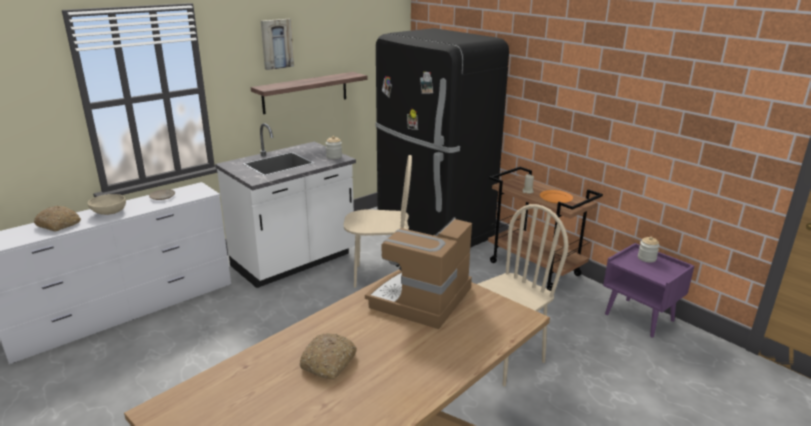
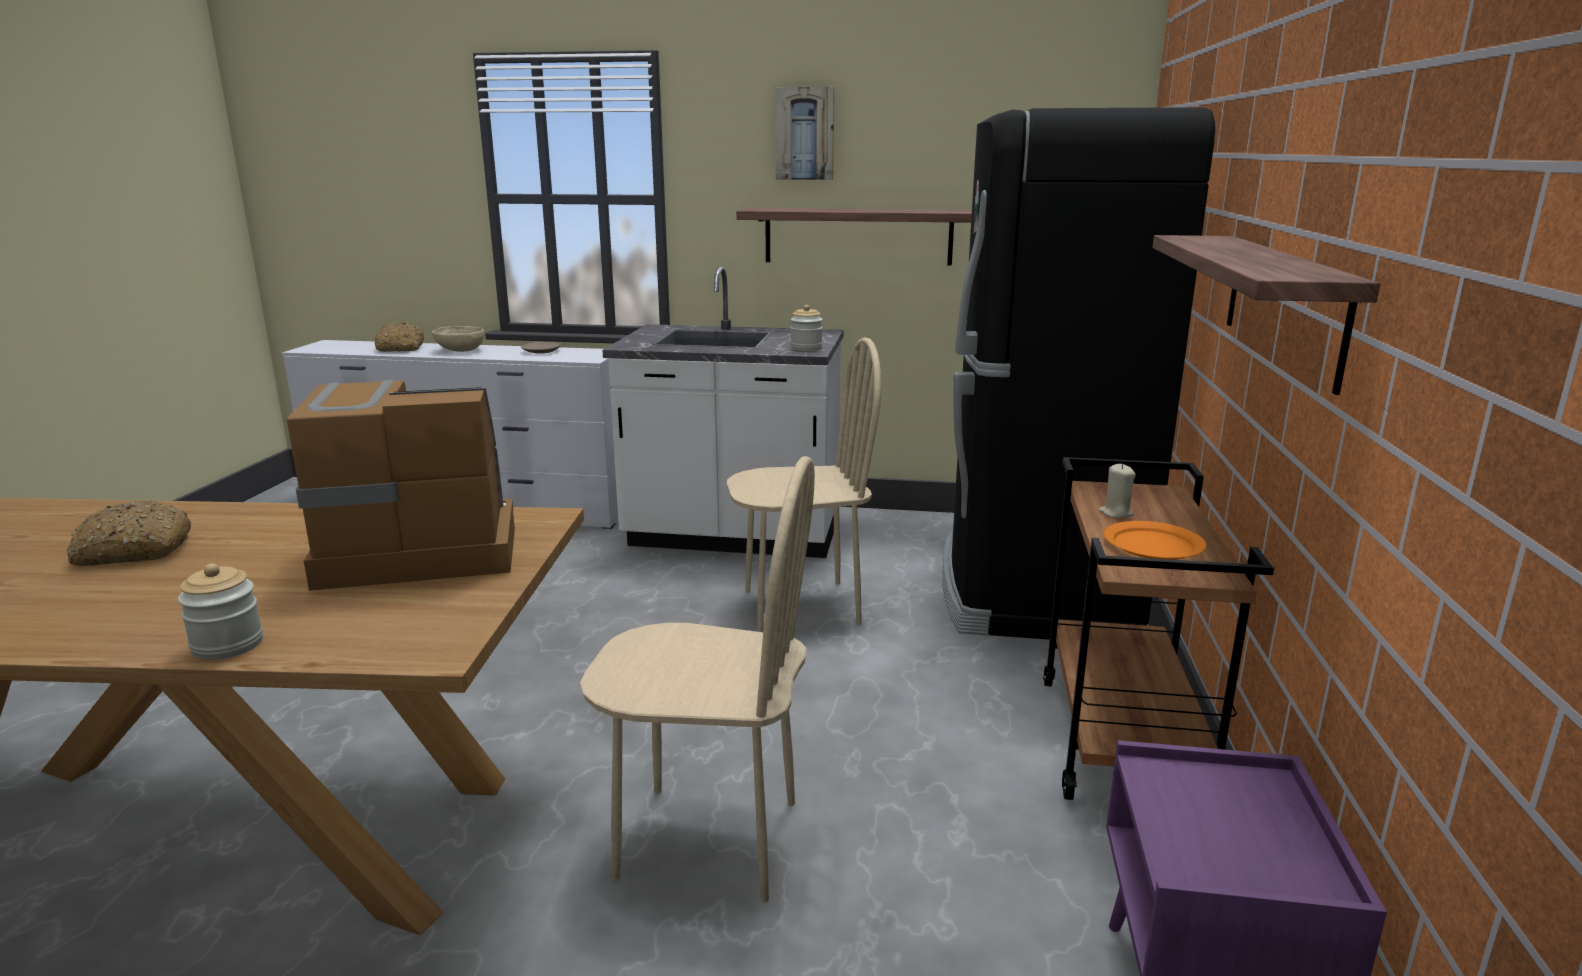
camera: 50 degrees right, 5 degrees down
(379, 276) = (801, 606): beige chair -> beige chair turned 60 degrees counterclockwise
(580, 113) = (1283, 305): none -> shelf
(646, 258) = (1260, 808): jar -> jar (228, 645)

